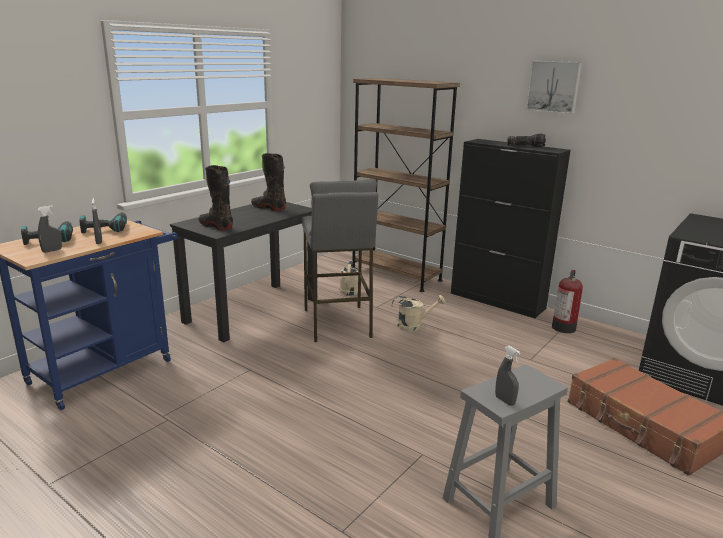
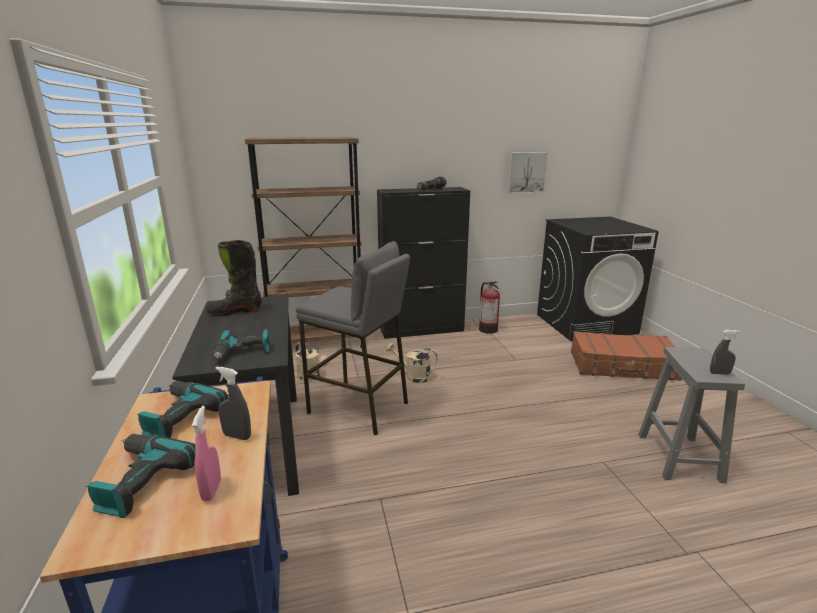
camera: 50 degrees left, 0 degrees up
(52, 250) = (211, 490): grey spray bottle -> pink spray bottle
(216, 226) = (242, 352): black boot -> power drill
(414, 325) = (413, 376): beige watering can -> beige watering can turned 105 degrees counterclockwise
(553, 87) = (439, 135): picture -> picture (526, 172)

